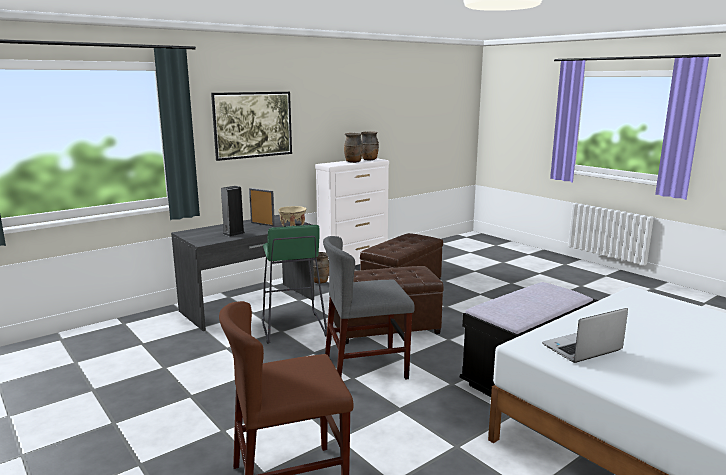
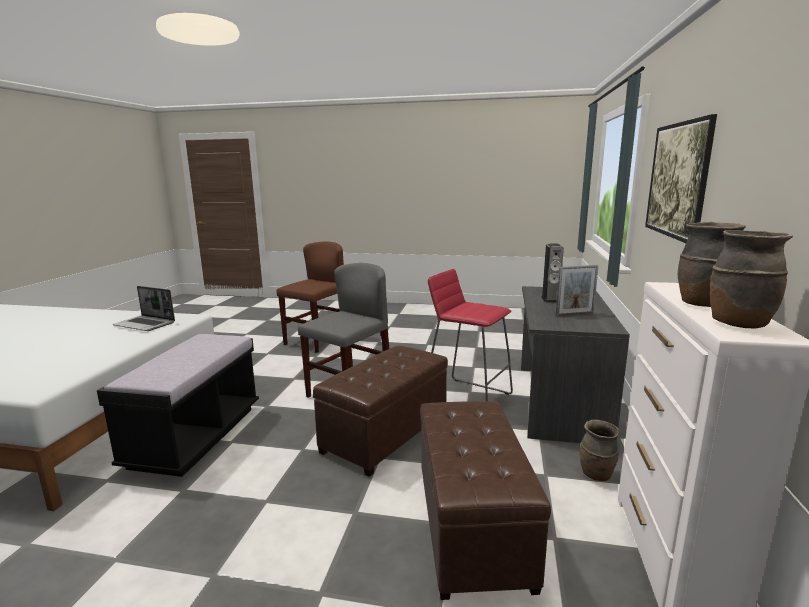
camera: 140 degrees right, 0 degrees up
(292, 224) = (548, 322): beige bowl -> none
(292, 328) = (467, 398): green stool -> red stool
(581, 349) = (145, 324): laptop -> laptop turned 90 degrees clockwise

